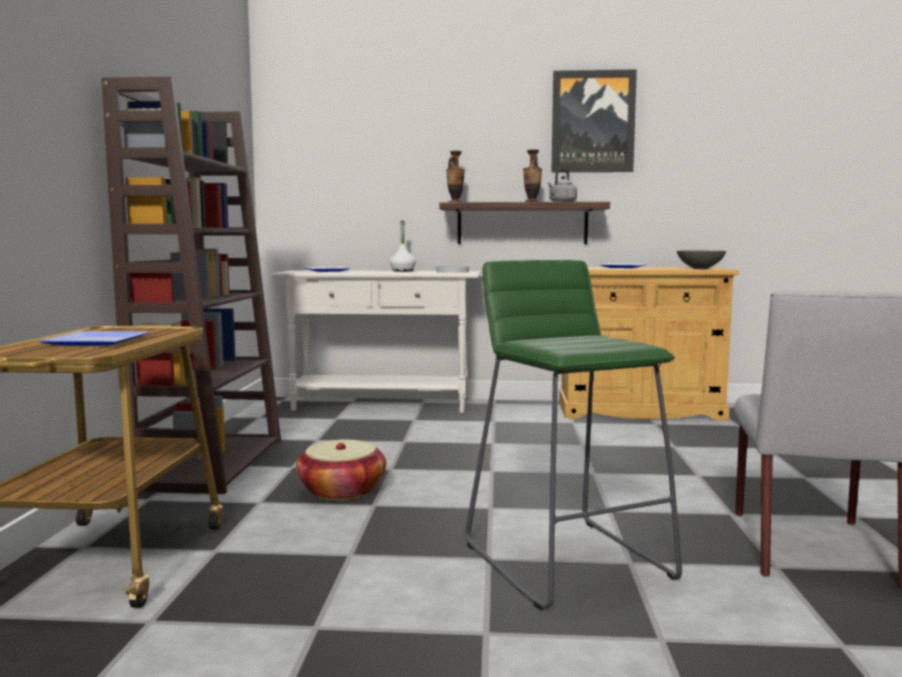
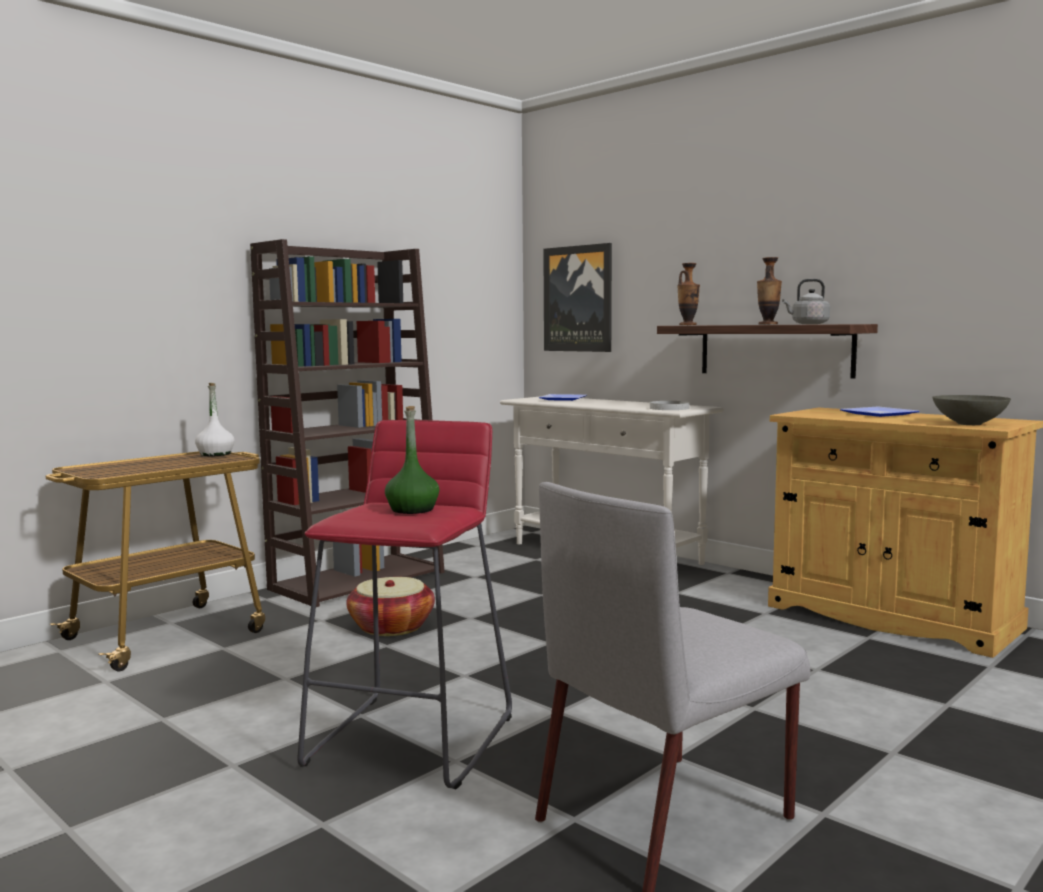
camera: 40 degrees right, 0 degrees up
(96, 341) = (153, 465): plate -> none
(402, 271) = (631, 403): white bottle -> white bottle (215, 454)
(568, 560) = (413, 739): green stool -> red stool
(579, 339) = (412, 510): none -> green bottle
(593, 122) = (866, 212): picture -> picture (578, 299)

